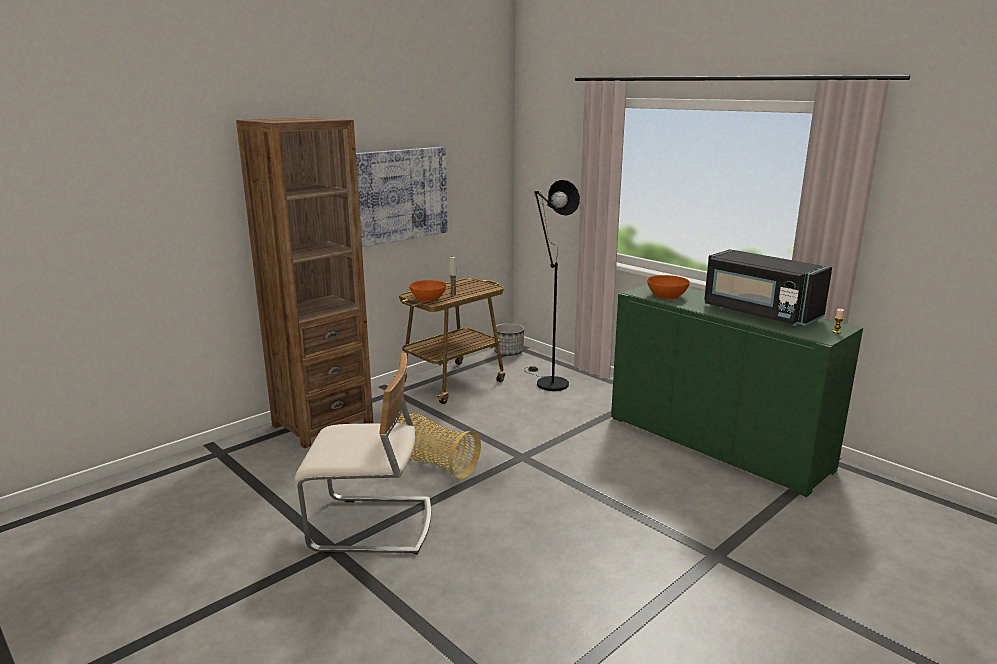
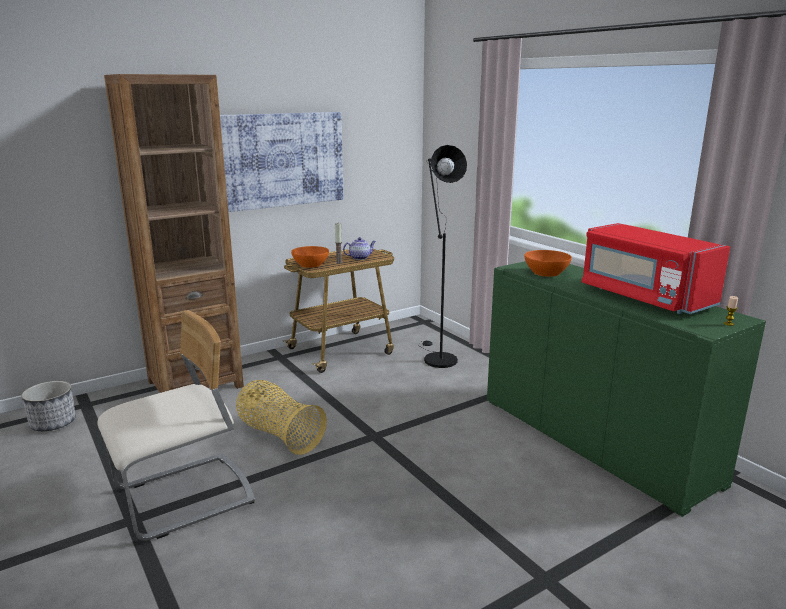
camera: 10 degrees right, 0 degrees up
(371, 526) = (184, 498): beige chair -> beige chair turned 45 degrees counterclockwise
(470, 289) = (360, 258): none -> teapot
(508, 352) = (410, 325): planter -> planter (53, 423)
(759, 313) = (643, 297): black microwave -> red microwave

